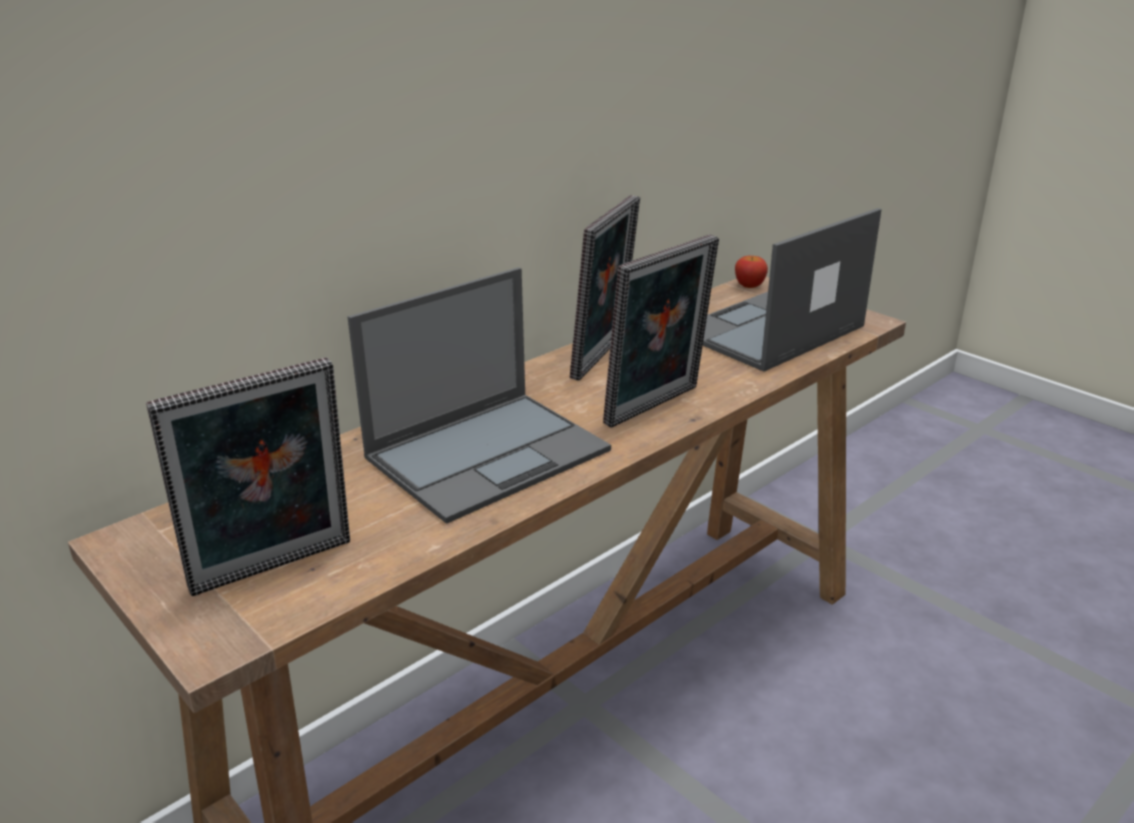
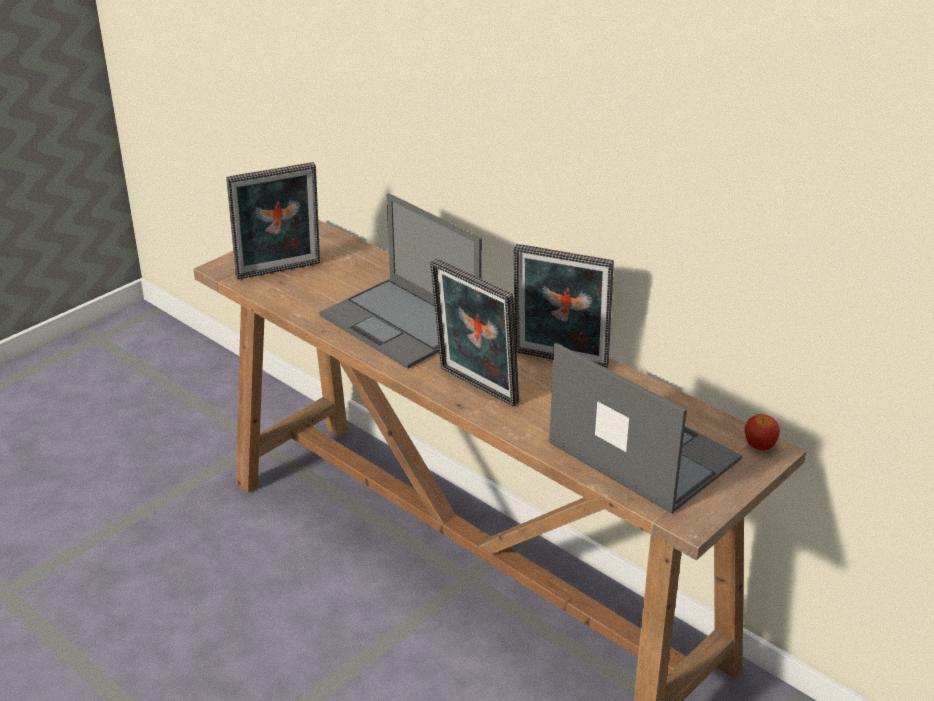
camera: 85 degrees right, 5 degrees up
(275, 570) = (279, 272): picture frame -> picture frame turned 75 degrees counterclockwise

